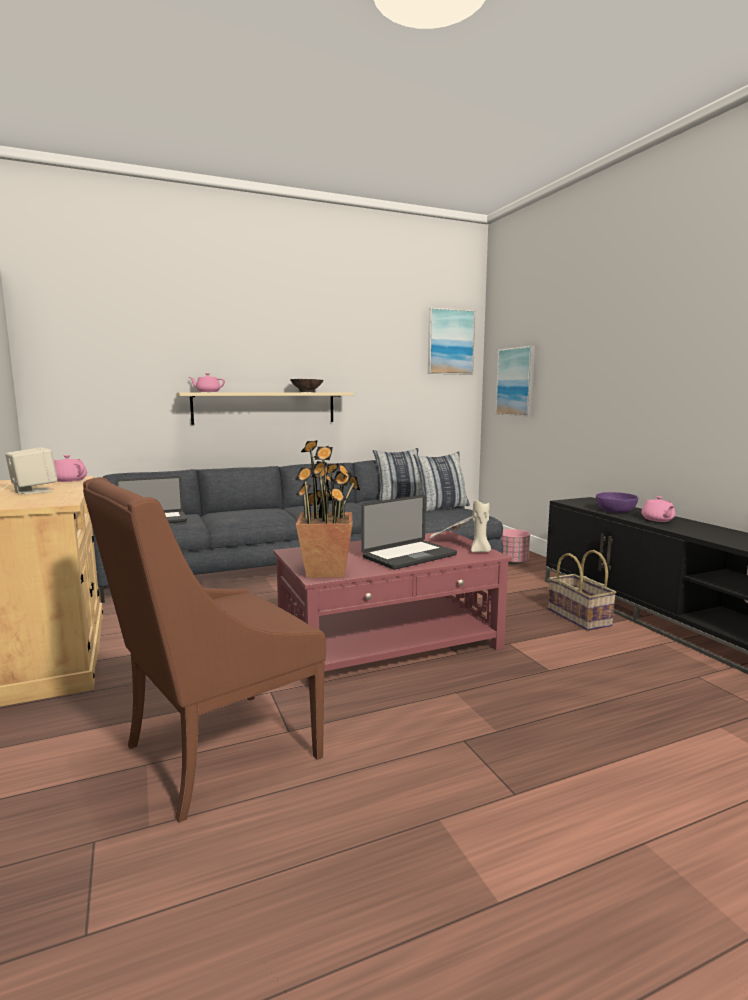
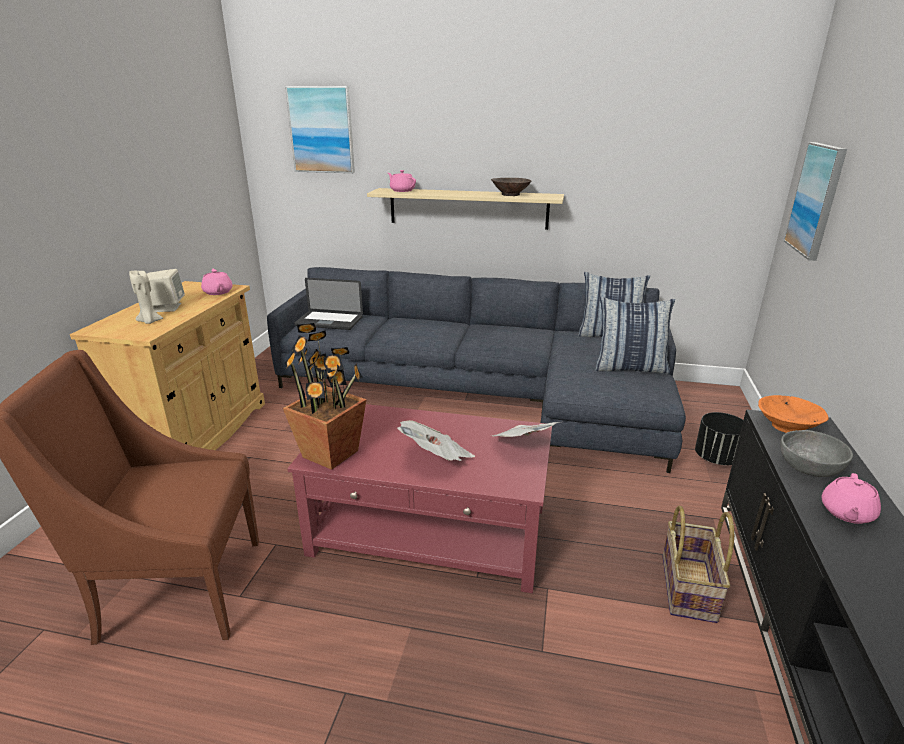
camera: 35 degrees right, 15 degrees up
(409, 556) = (437, 458): laptop -> newspaper
(450, 342) = (740, 124): picture -> picture (321, 130)
(480, 551) = (522, 477): beige candle -> beige candle (149, 322)
(512, 562) = (717, 458): pink planter -> black planter
(580, 502) = (787, 427): none -> orange bowl
(615, 511) = (809, 466): purple bowl -> grey bowl

